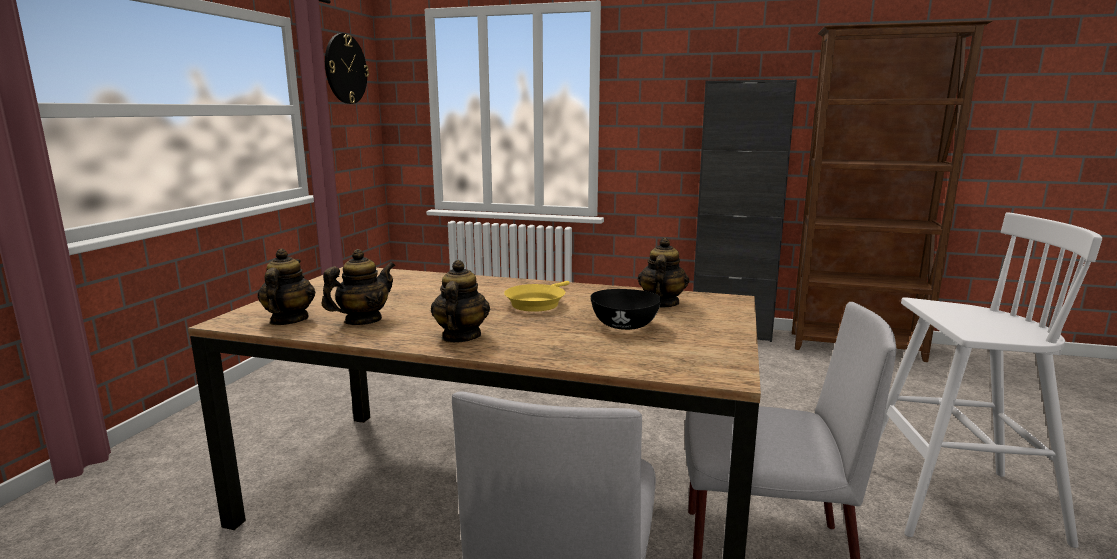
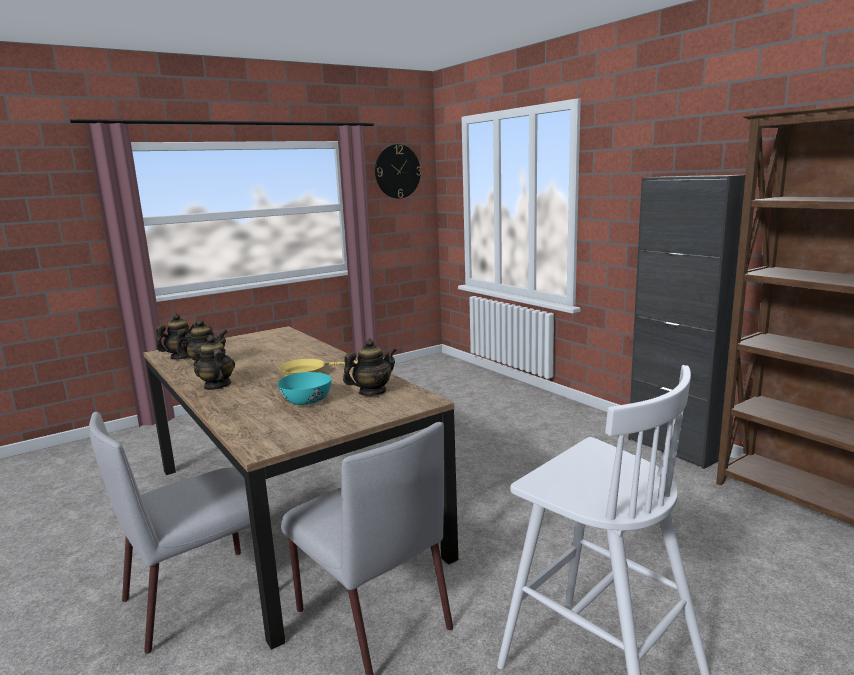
camera: 40 degrees right, 0 degrees up
(460, 337) = (217, 386): teapot -> teapot turned 75 degrees counterclockwise
(624, 326) = (306, 401): black bowl -> turquoise bowl

